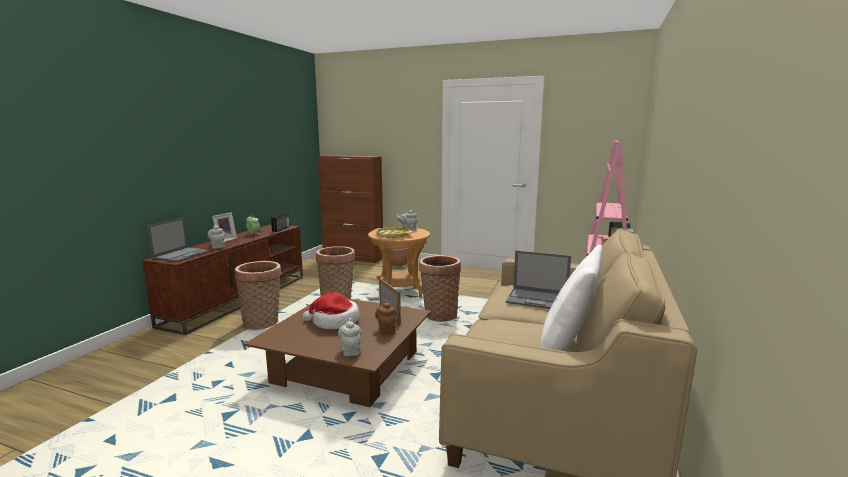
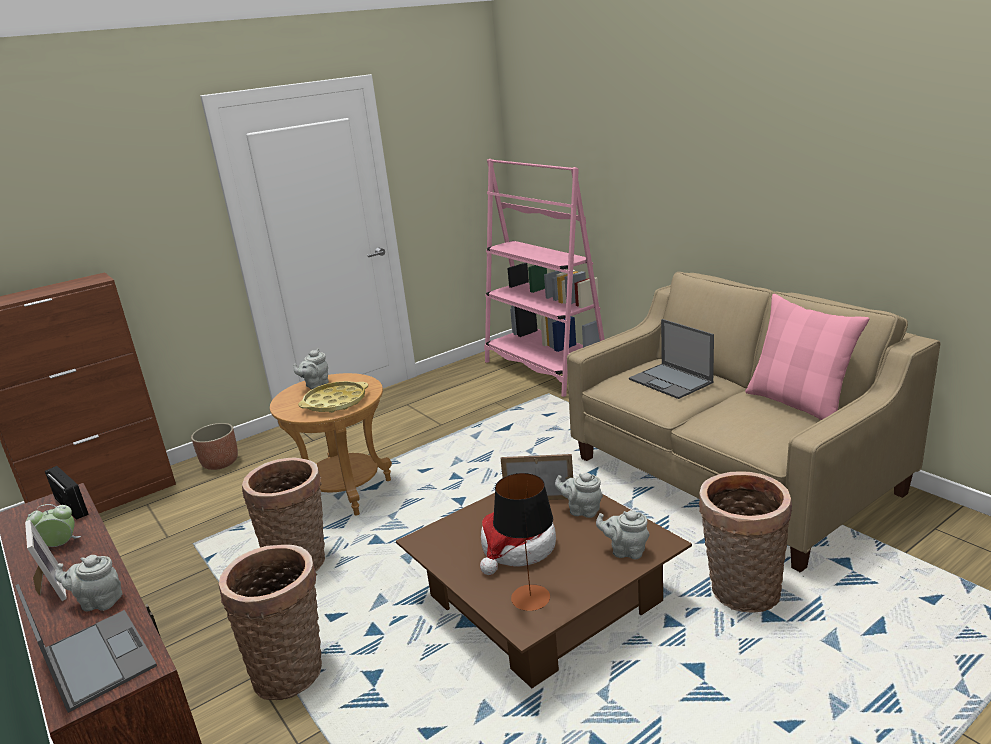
camera: 55 degrees left, 10 degrees up
(290, 335) = (530, 598): none -> table lamp
(386, 329) = (582, 510): brown teapot -> grey teapot
(439, 315) = (463, 482): basket -> basket (741, 593)
(538, 299) = (671, 381): laptop -> laptop turned 90 degrees clockwise
(566, 349) = (798, 404): white pillow -> pink pillow

